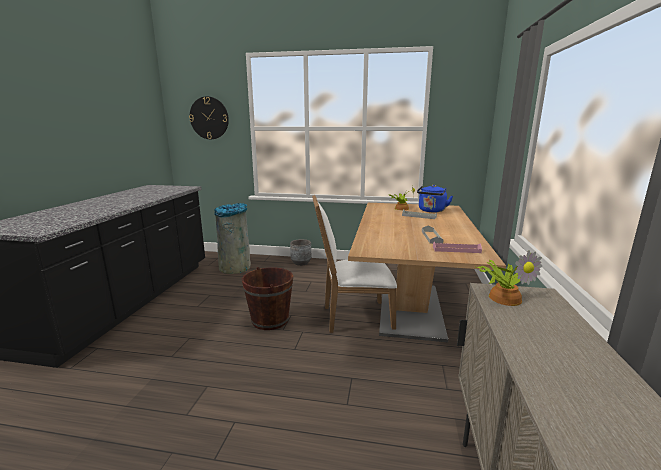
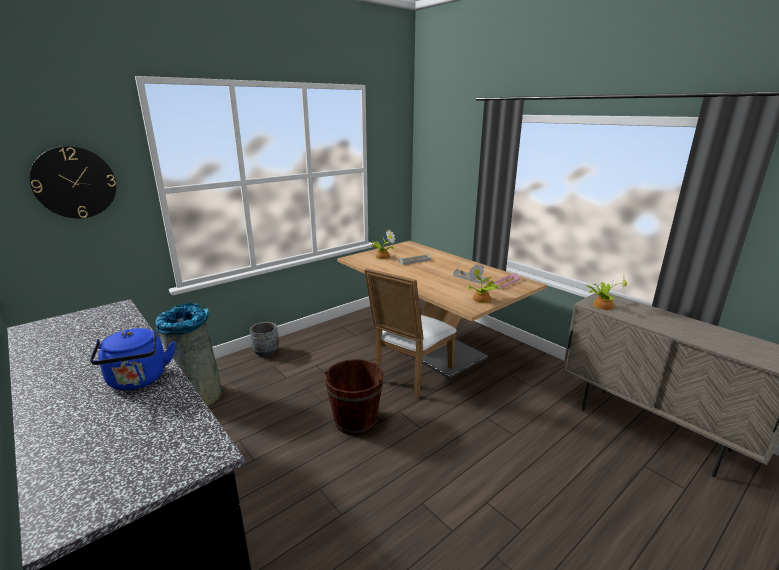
camera: 50 degrees left, 5 degrees up
(392, 250) = (481, 300): none -> potted plant
(431, 211) = (408, 252): blue kettle -> blue kettle (138, 381)

